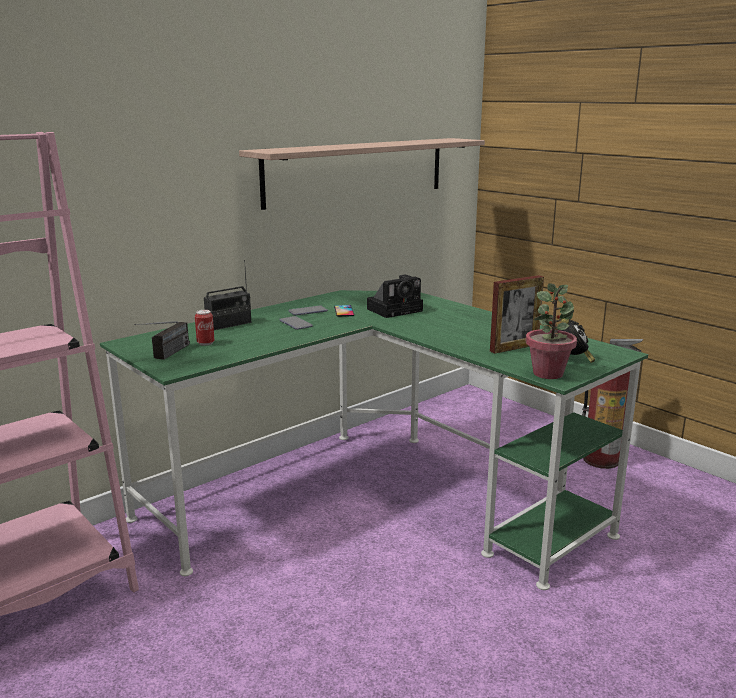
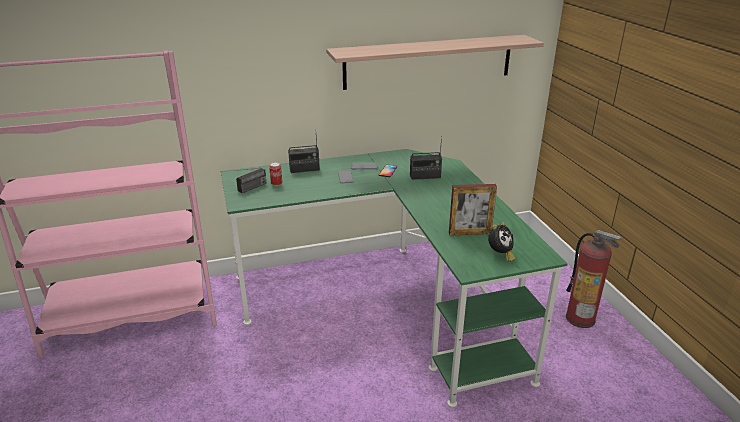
camera: 25 degrees right, 10 degrees up
(396, 309) = (425, 176): camera -> radio
(548, 373) = (467, 264): potted plant -> none

